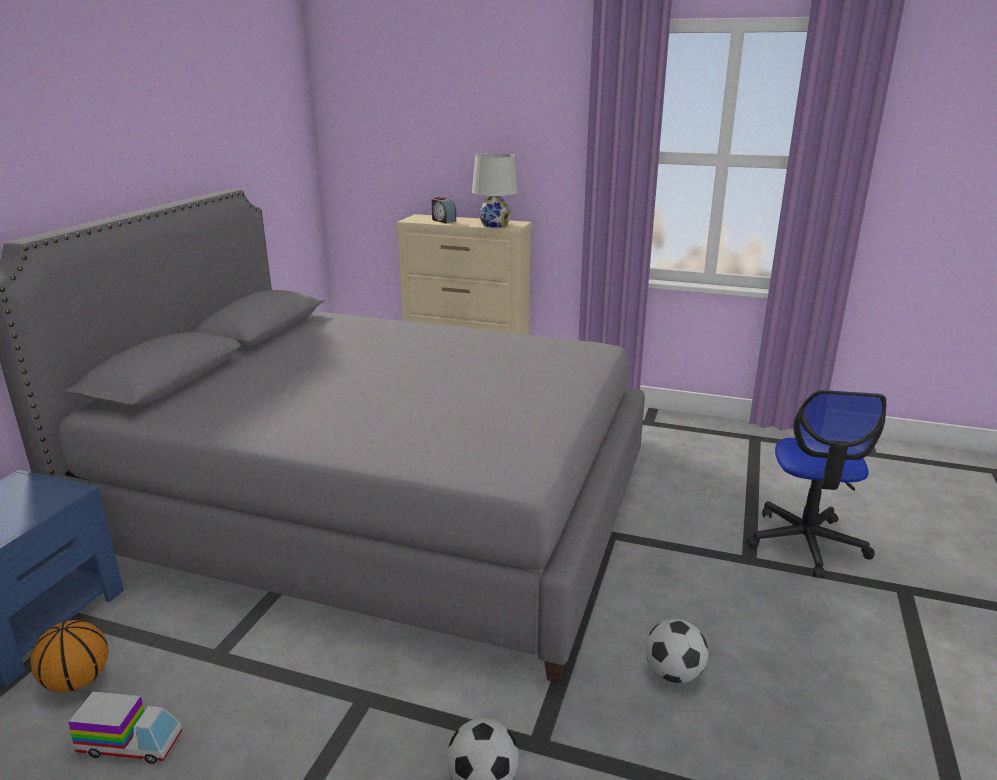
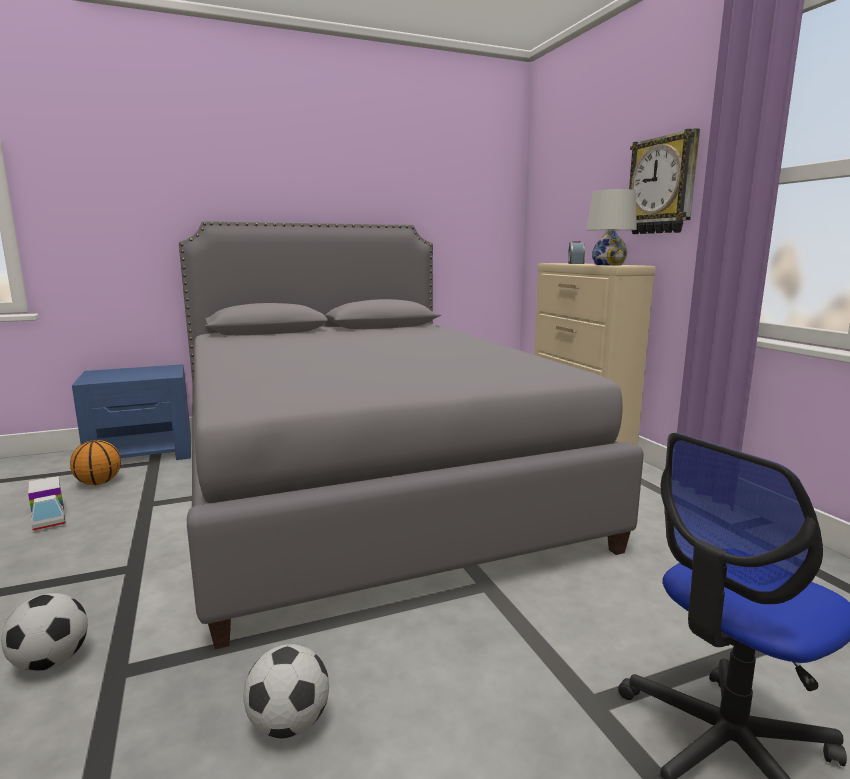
camera: 50 degrees right, 10 degrees down
(527, 147) = (663, 185): none -> wall clock

